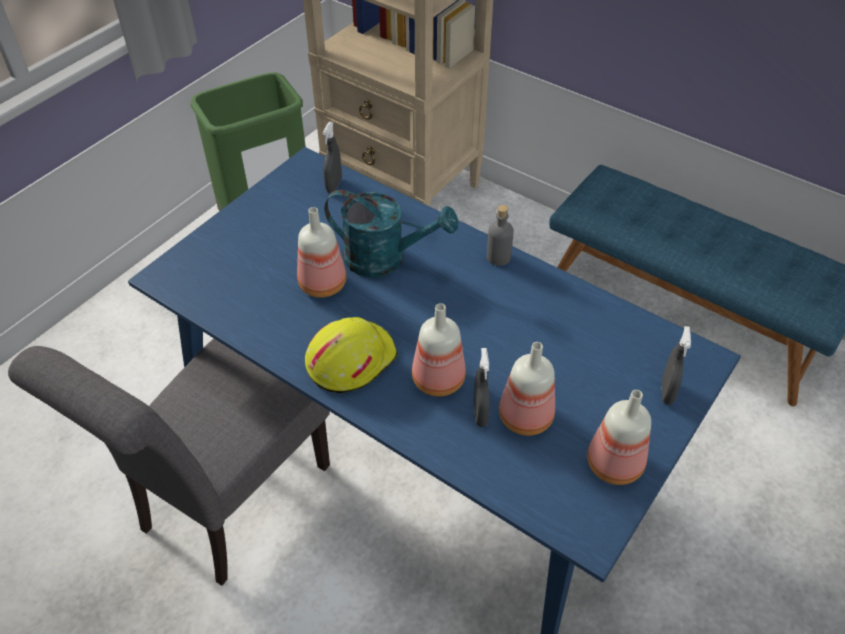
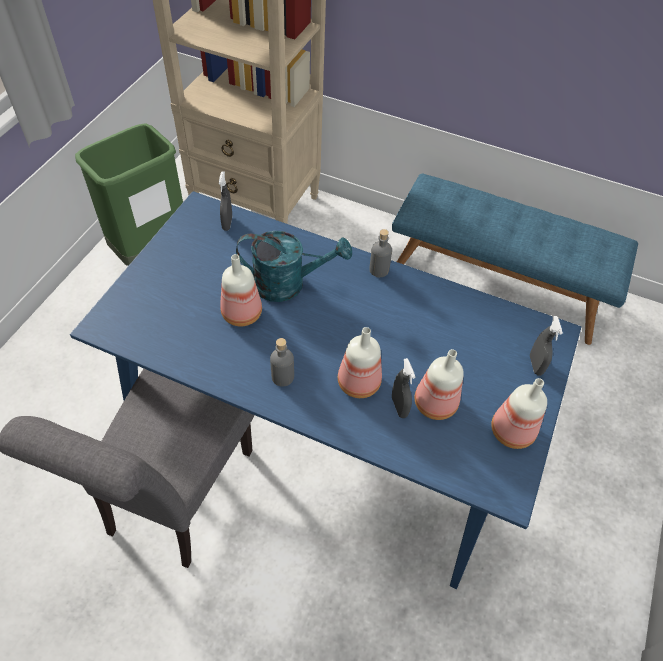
camera: 15 degrees left, 5 degrees up
(350, 359) = (282, 377): yellow hard hat -> grey bottle

